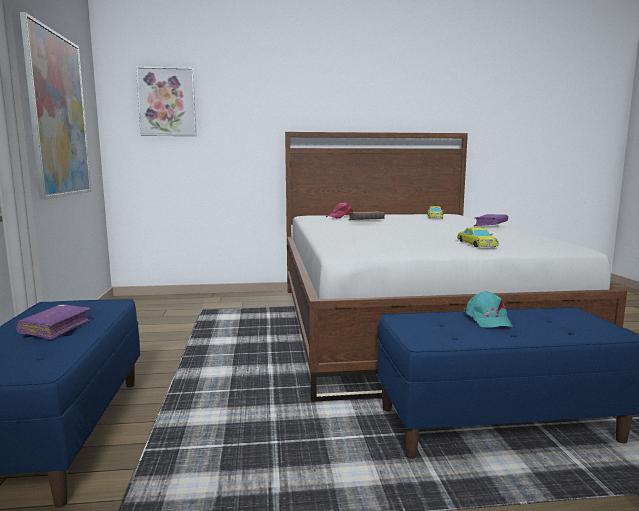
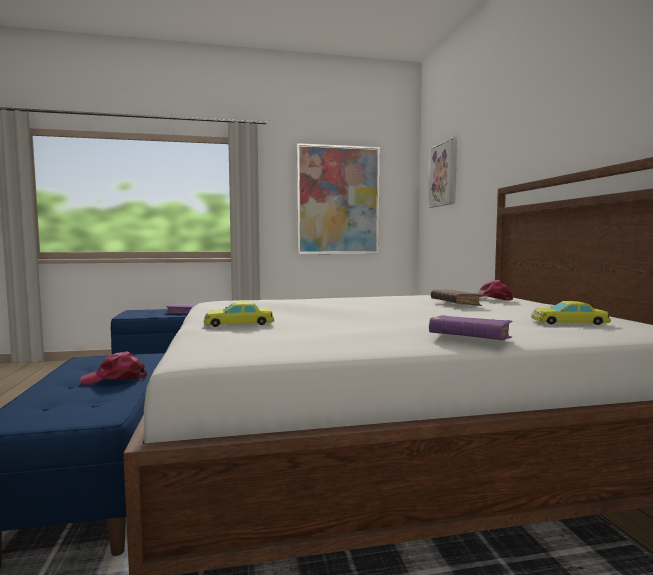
camera: 85 degrees right, 5 degrees down
(487, 319) = (115, 378): turquoise cap -> pink cap

